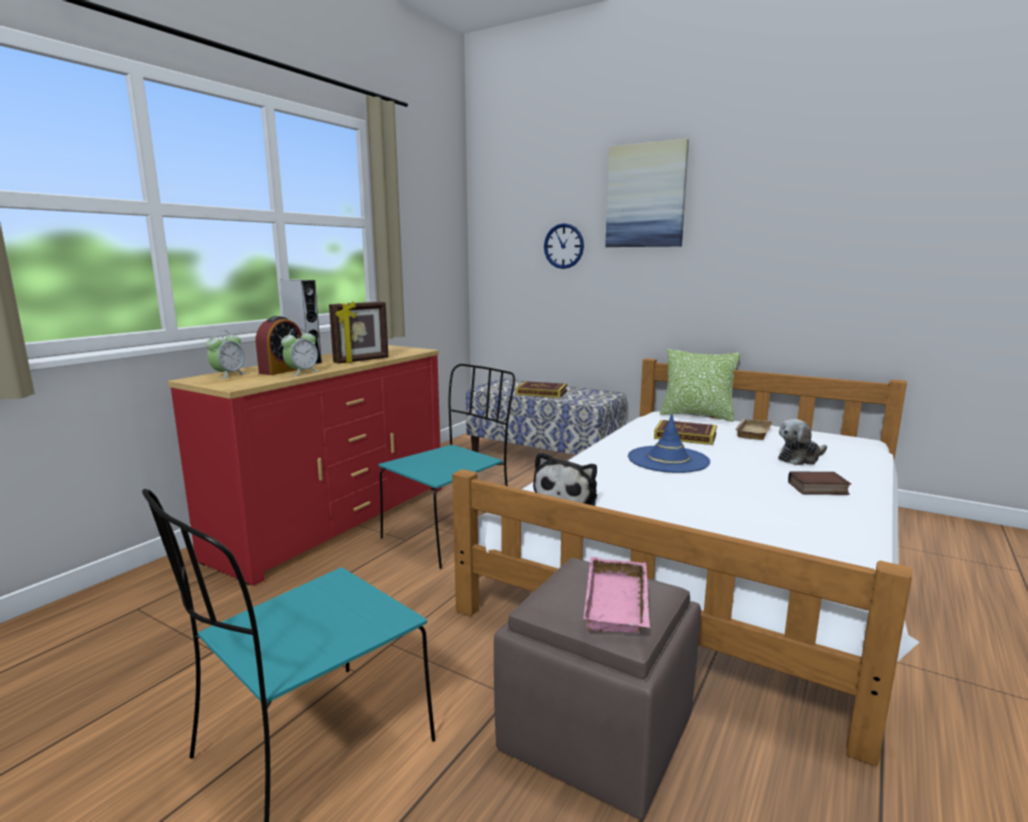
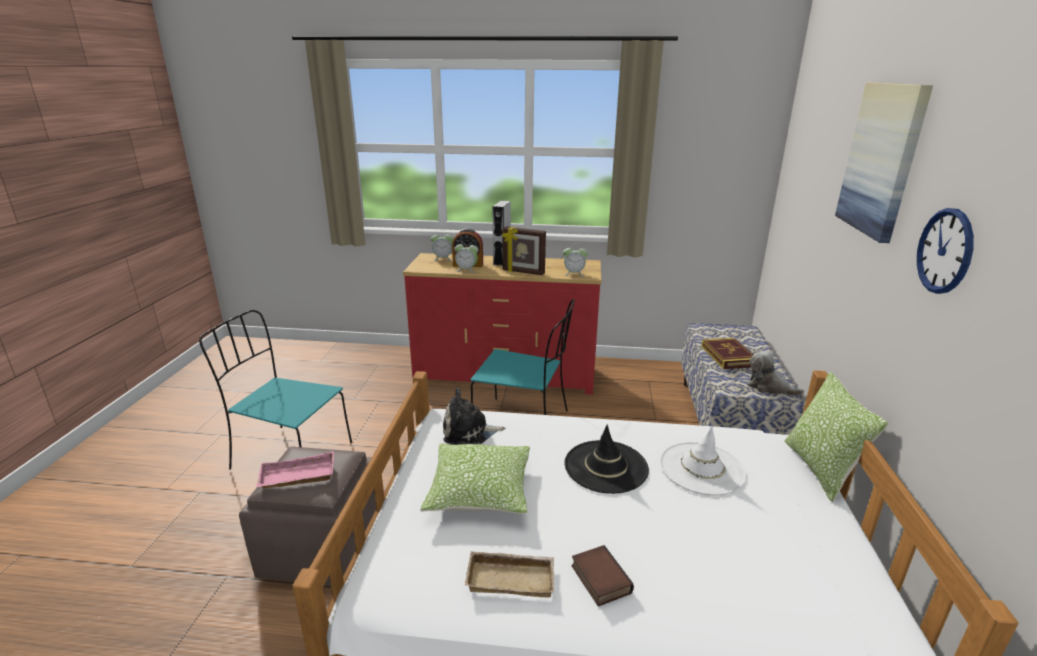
camera: 65 degrees right, 10 degrees up
(405, 352) = (574, 274): none -> alarm clock
(563, 246) = (820, 200): wall clock -> wall clock (944, 251)
(668, 460) = (606, 467): blue hat -> black hat
(684, 510) = (479, 491): none -> pillow
(685, 436) = (701, 468): book -> white hat
(751, 432) = (781, 518): beige tray -> beige tray (512, 577)
(800, 458) = (705, 565): plush toy -> plush toy (769, 387)

